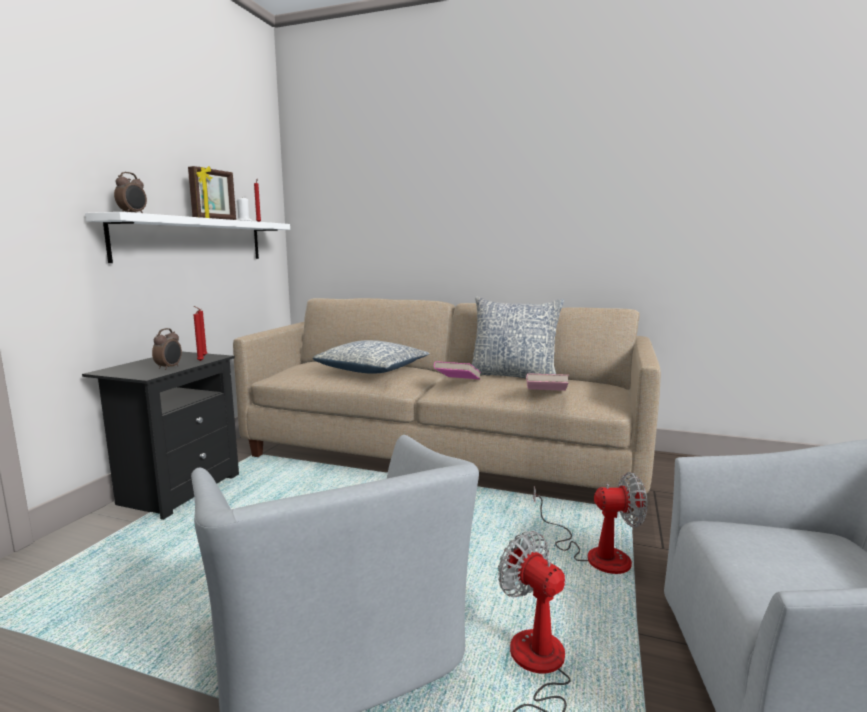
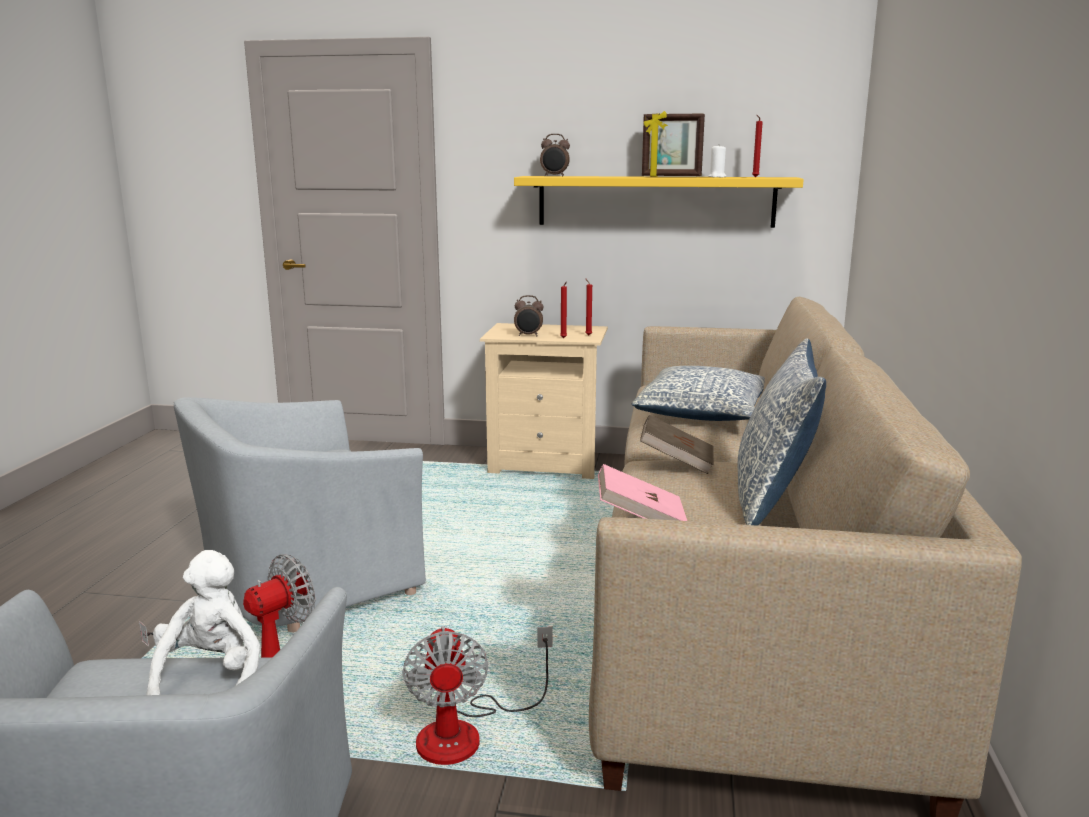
camera: 80 degrees right, 5 degrees up
(177, 490) = (546, 464): black nightstand -> beige nightstand
(194, 240) = (655, 201): white shelf -> yellow shelf
(457, 382) = (676, 462): pink book -> brown book
(749, 544) = (211, 679): none -> white plush toy

